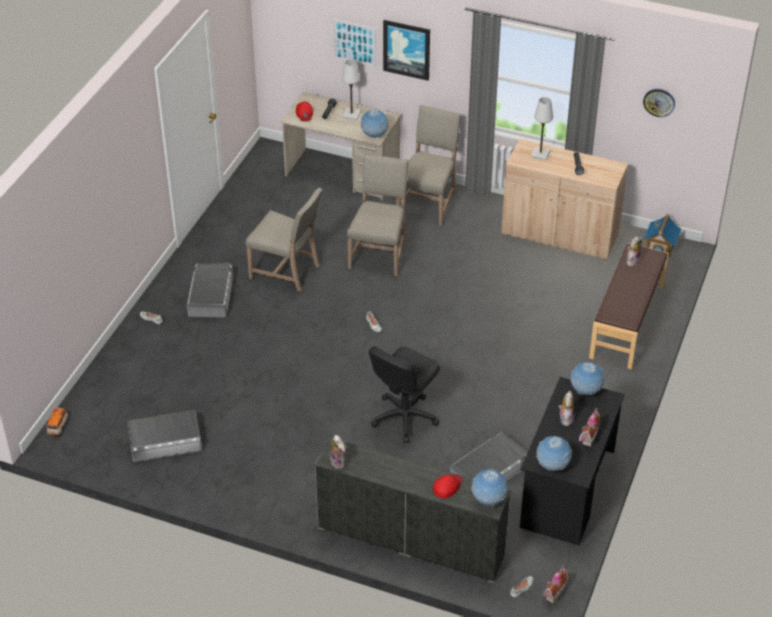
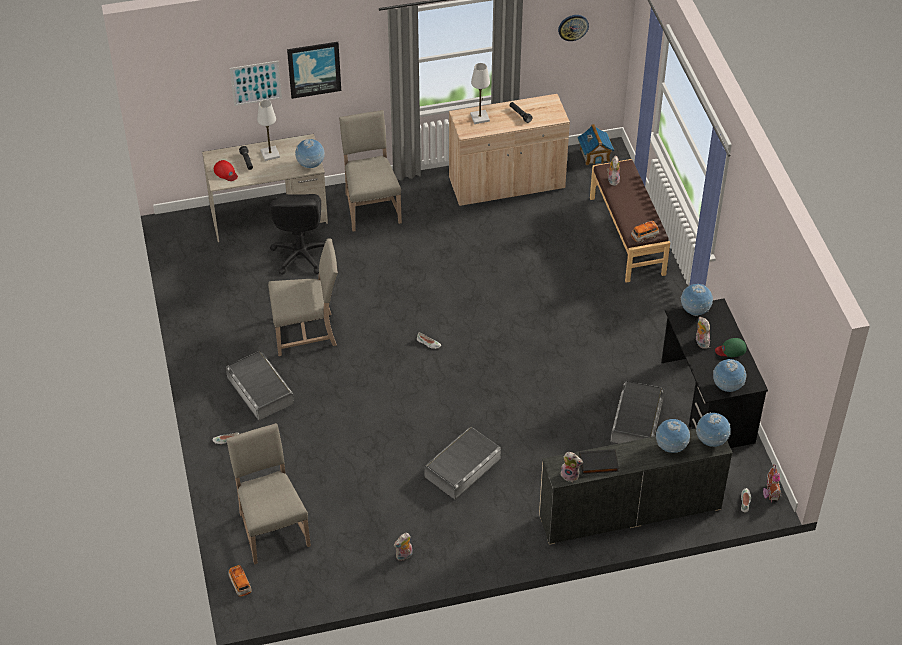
camera: 35 degrees left, 5 degrees up
(165, 441) = (350, 543): grey storage box -> grey storage box (462, 467)
(196, 473) = (404, 556): none -> plush toy
(372, 466) = (598, 464): none -> black book
(379, 253) = (372, 275): beige chair -> beige chair (271, 528)
(404, 417) = (529, 411): black office chair -> black office chair (300, 255)
(447, 486) = (671, 447): red cap -> globe
(587, 438) = (731, 349): toy house -> green cap
(616, 318) = (644, 236): none -> toy car

